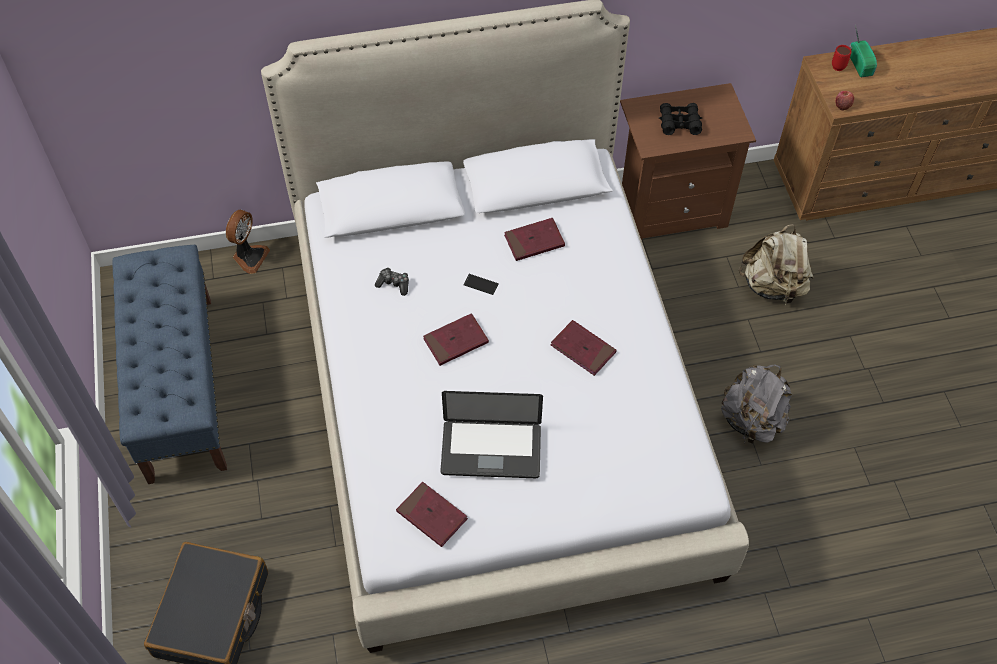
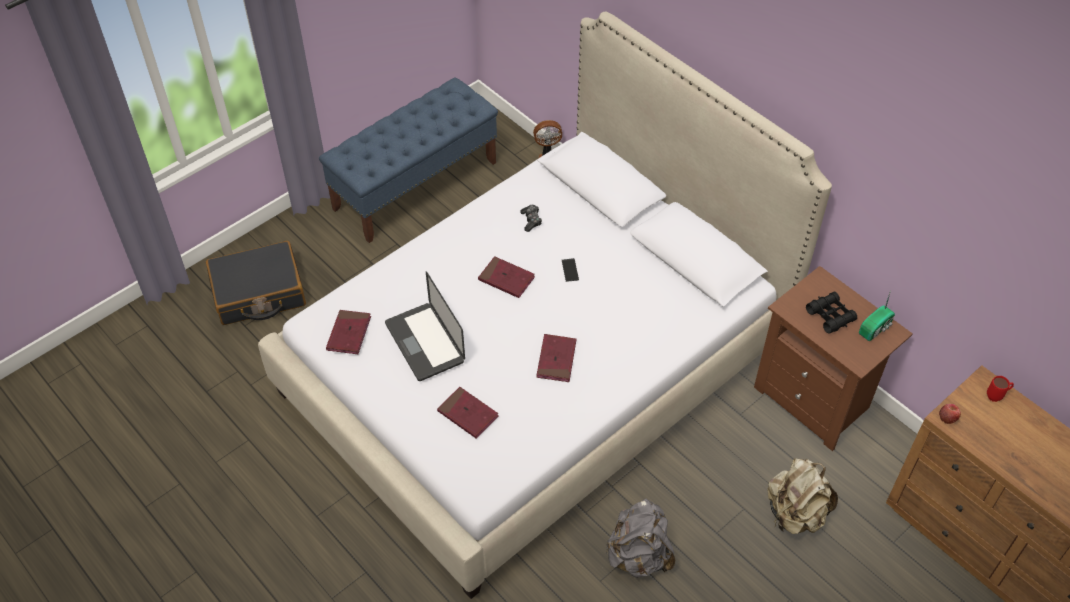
camera: 60 degrees right, 5 degrees down
(534, 241) = (637, 283): red book -> red book (468, 414)
(860, 63) = (1016, 413): radio -> radio (876, 328)

